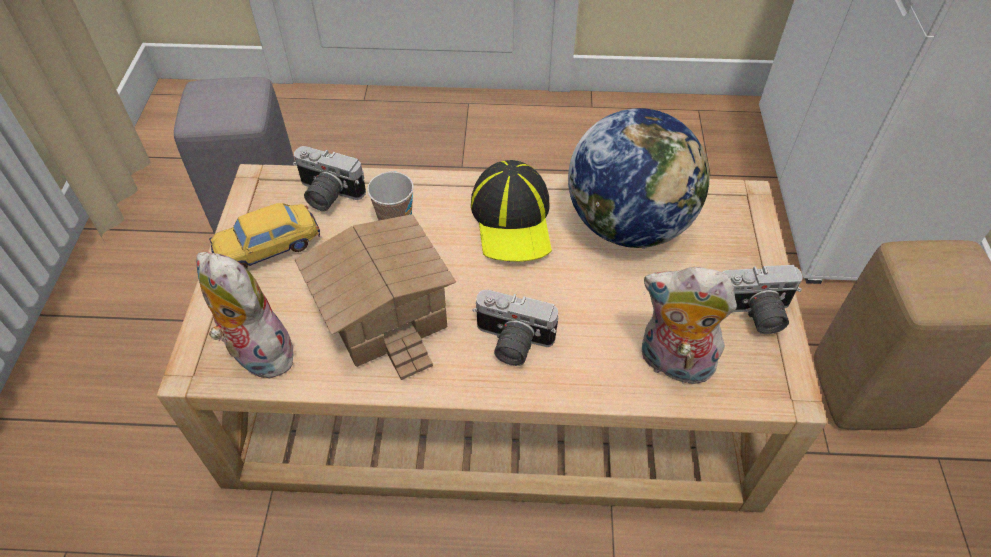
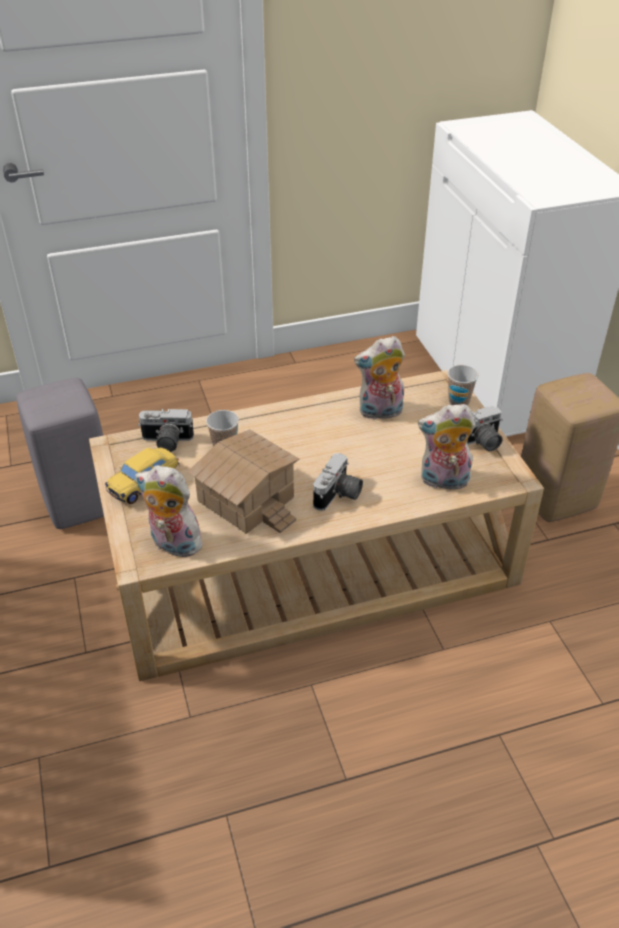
camera: 20 degrees left, 10 degrees down
(511, 343) = (339, 496): camera -> camera turned 60 degrees counterclockwise
(512, 219) = (303, 427): cap -> none
(629, 224) = (380, 412): globe -> plush toy
(751, 236) = (458, 401): none -> cup

